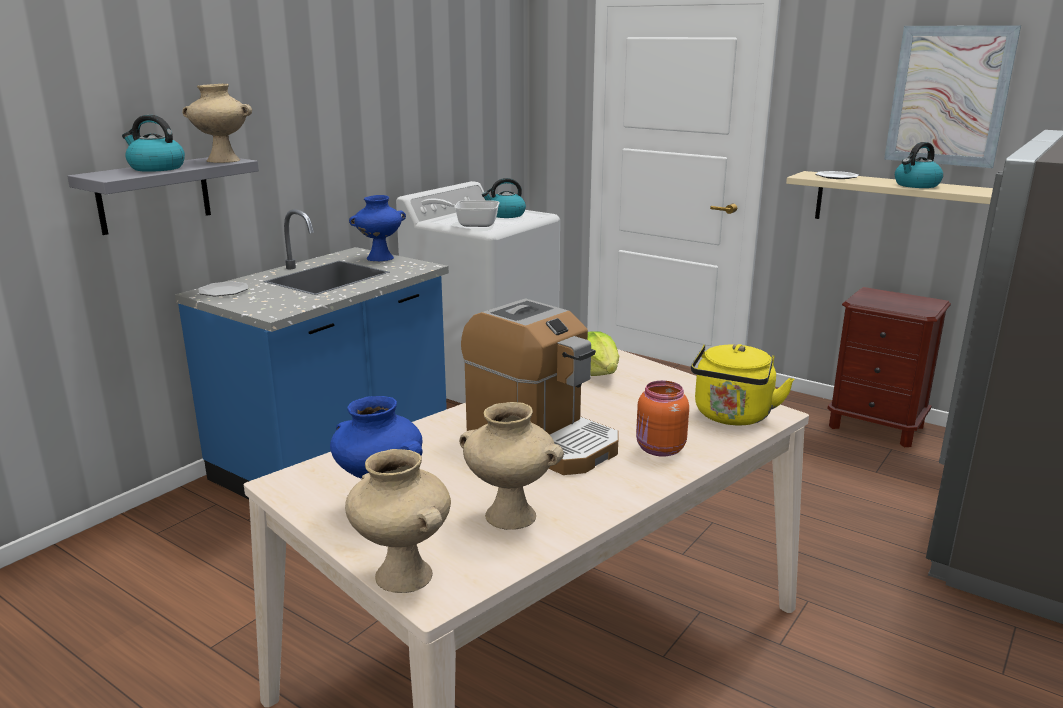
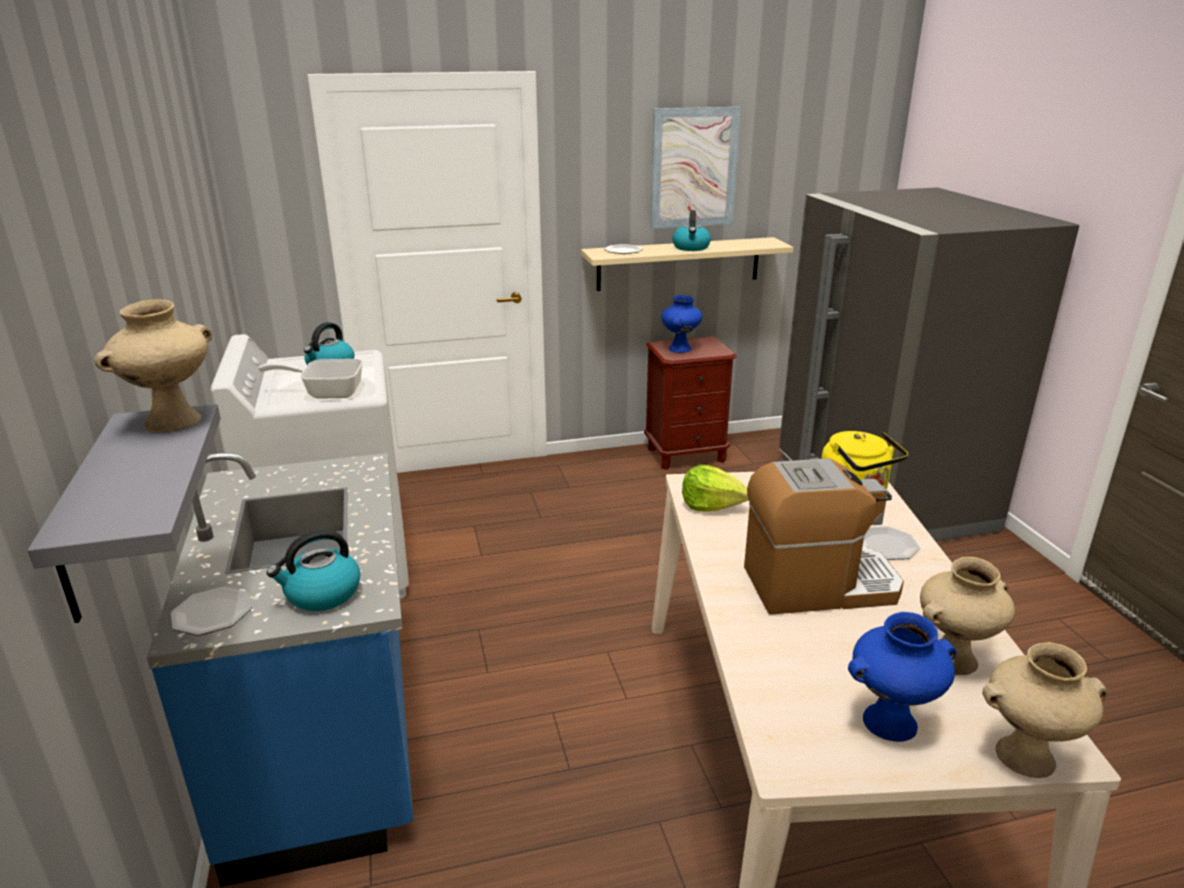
camera: 50 degrees left, 5 degrees up
(156, 168) = (131, 473): kettle -> kettle (322, 594)
(379, 258) = (286, 475): blue vase -> blue vase (680, 349)
(470, 224) = (326, 392): frying pan -> frying pan turned 45 degrees clockwise
(659, 449) = (886, 545): orange jar -> plate

